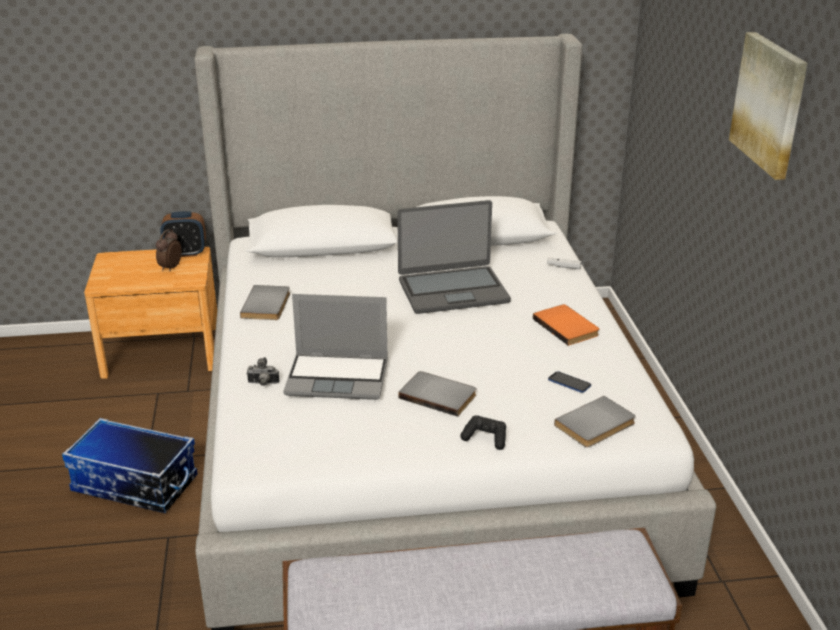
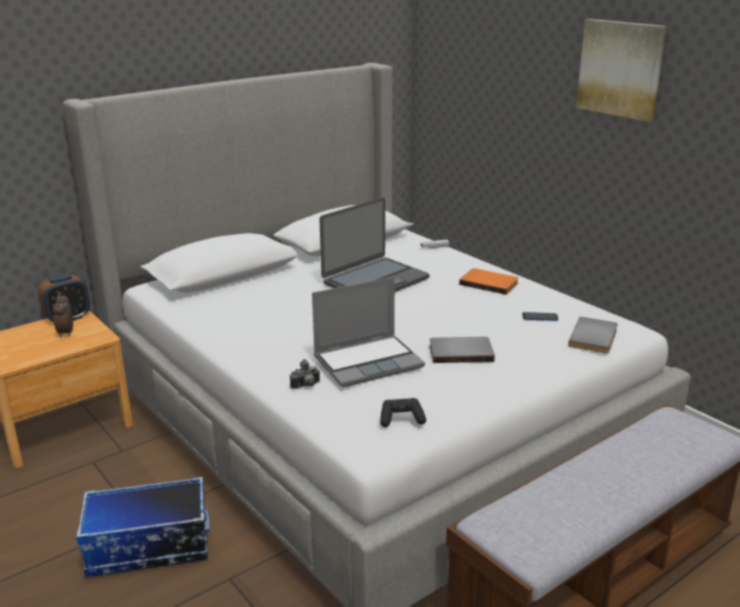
camera: 30 degrees left, 5 degrees down
(268, 305) = (231, 328): grey book -> none
(485, 439) = (533, 370): black game controller -> black game controller (401, 419)

